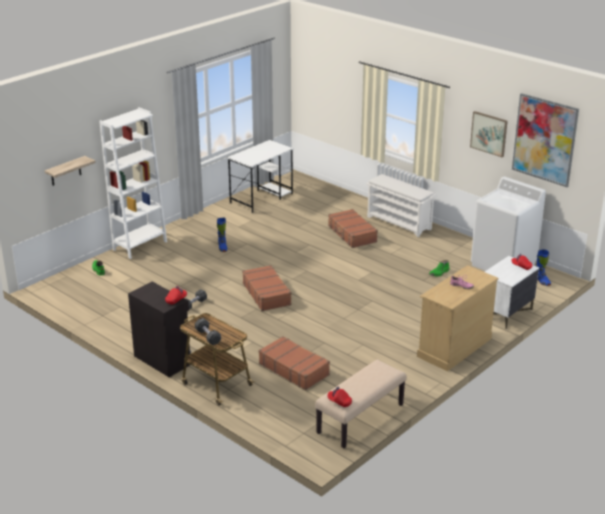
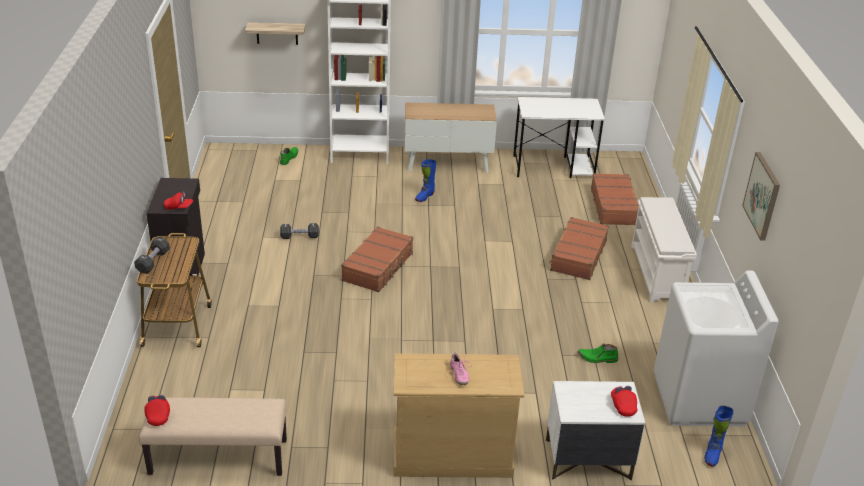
camera: 45 degrees right, 5 degrees up
(201, 224) = (448, 163): none -> cabinet
(294, 369) = (261, 359): brown suitcase -> brown suitcase (614, 206)
(544, 139) = (801, 238): picture -> none

